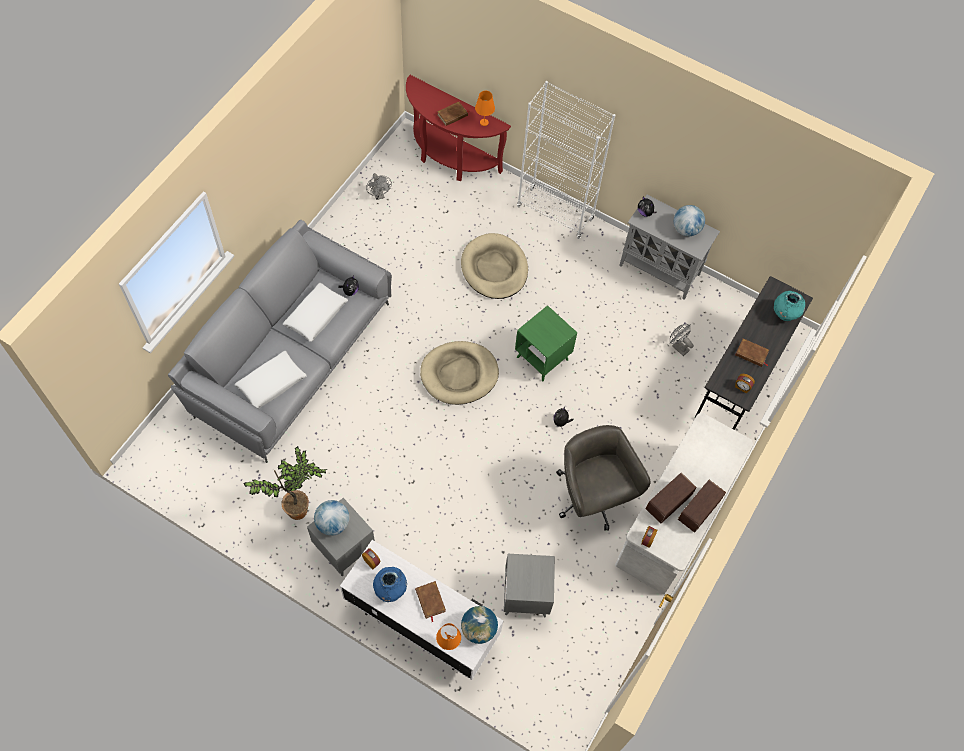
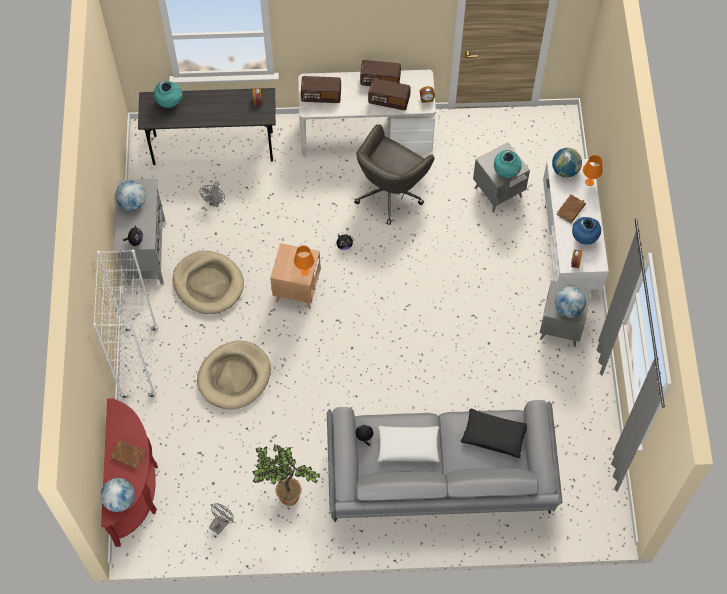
camera: 120 degrees left, 0 degrees up
(271, 383) = (494, 435): white pillow -> black pillow
(299, 508) = (556, 379): potted plant -> potted plant (286, 496)
(420, 93) = (120, 500): none -> globe
(459, 374) = (357, 340): beige dog bed -> beige dog bed (208, 284)
(484, 122) = (118, 422): orange table lamp -> orange table lamp (304, 271)
(518, 574) = (506, 172): none -> turquoise vase
(542, 358) = (297, 290): green side table -> brown side table
(713, 445) = (321, 96): none -> radio
(751, 354) = (223, 108): brown book -> none

